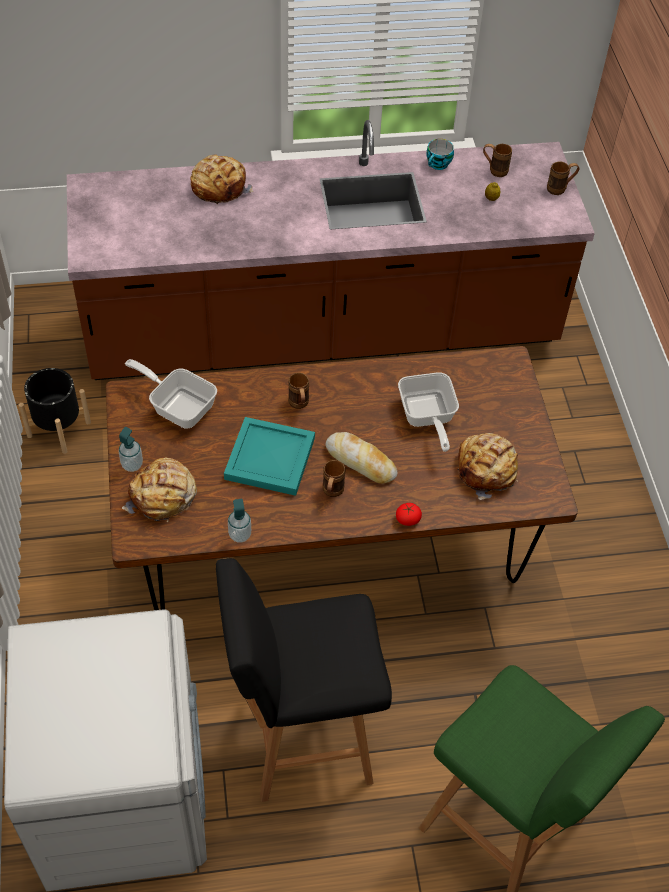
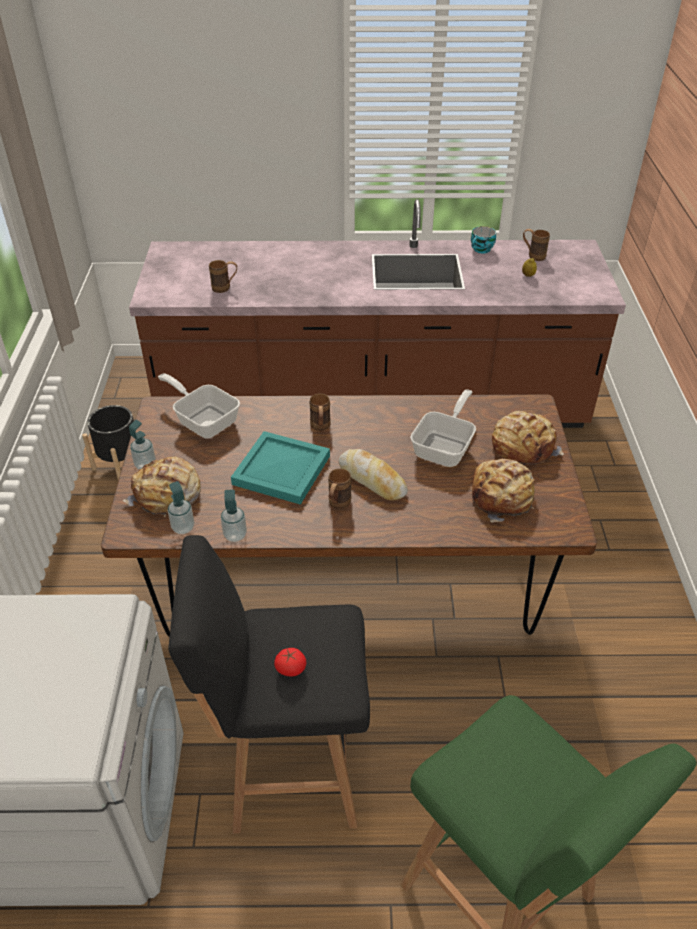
camera: 10 degrees right, 10 degrees down
(187, 531) = (183, 527): none -> soap dispenser
(219, 186) = (281, 255): bread -> bread (523, 446)
(407, 519) = (412, 535): tomato -> tomato (291, 668)
(427, 418) = (445, 447): frying pan -> frying pan turned 150 degrees counterclockwise
(560, 188) = (594, 271): brown mug -> brown mug (225, 288)

